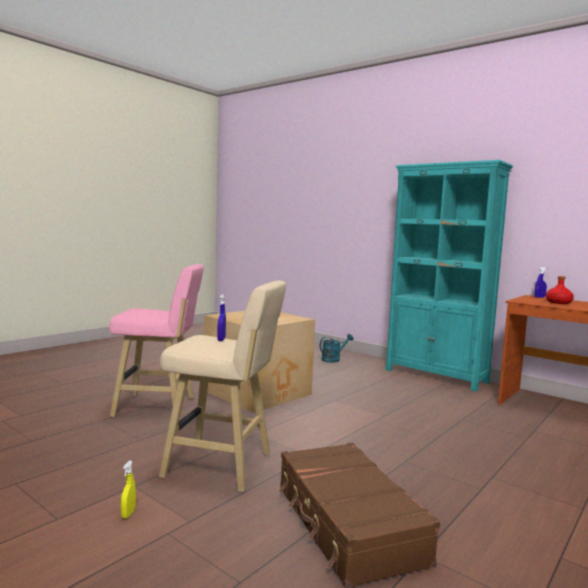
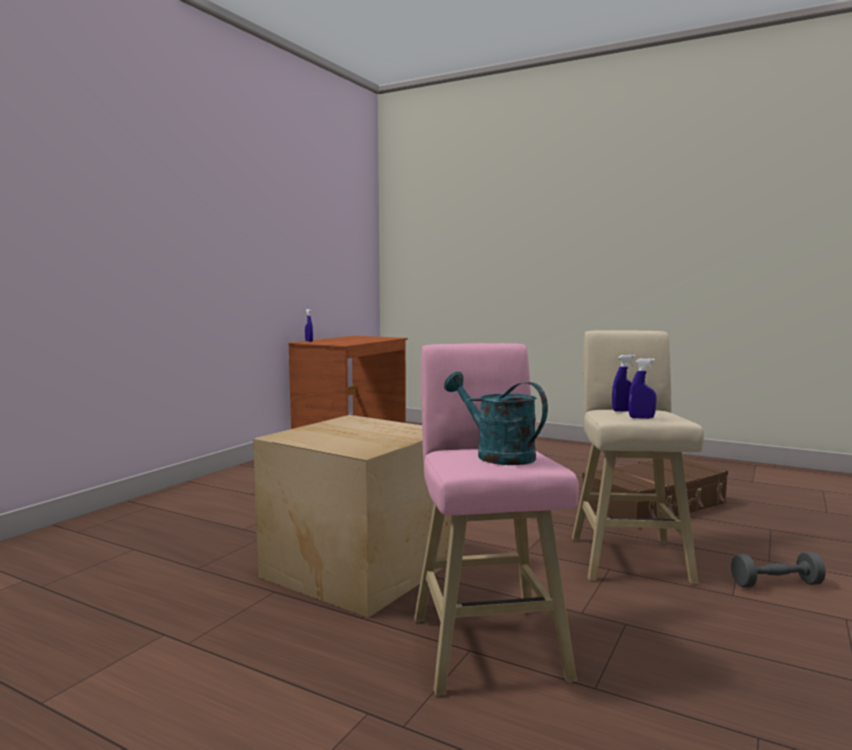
camera: 100 degrees left, 0 degrees up
(128, 513) = (776, 584): yellow spray bottle -> grey dumbbell
(191, 338) = (641, 418): none -> blue spray bottle
(333, 359) = (138, 528): turquoise watering can -> turquoise watering can (496, 455)
(436, 376) = (244, 473): turquoise bookcase -> none
(558, 303) = (347, 341): red bottle -> none

